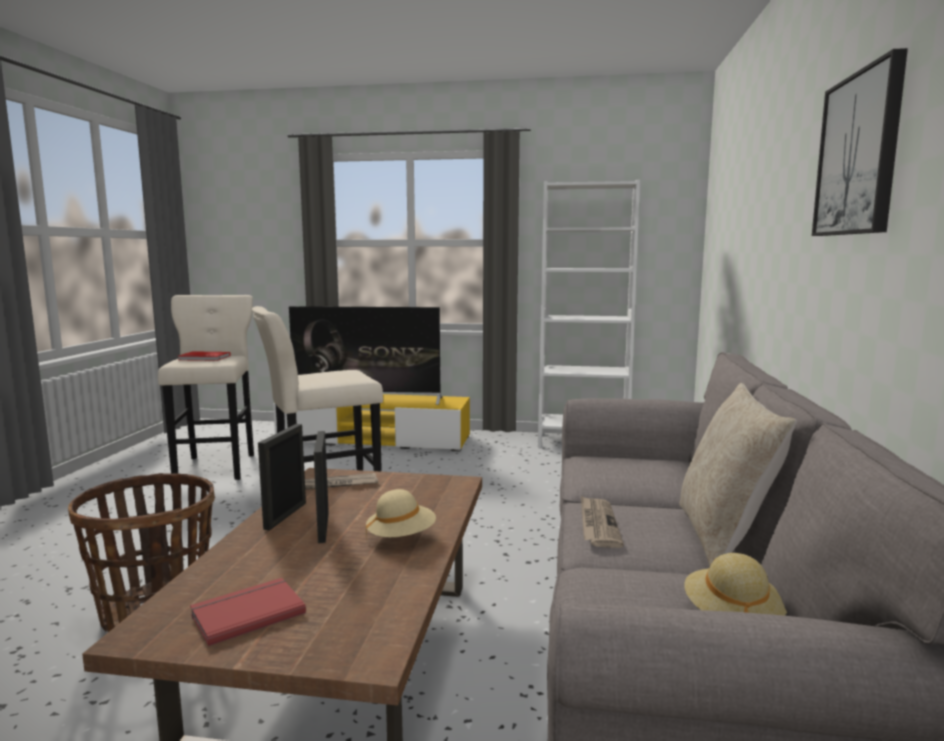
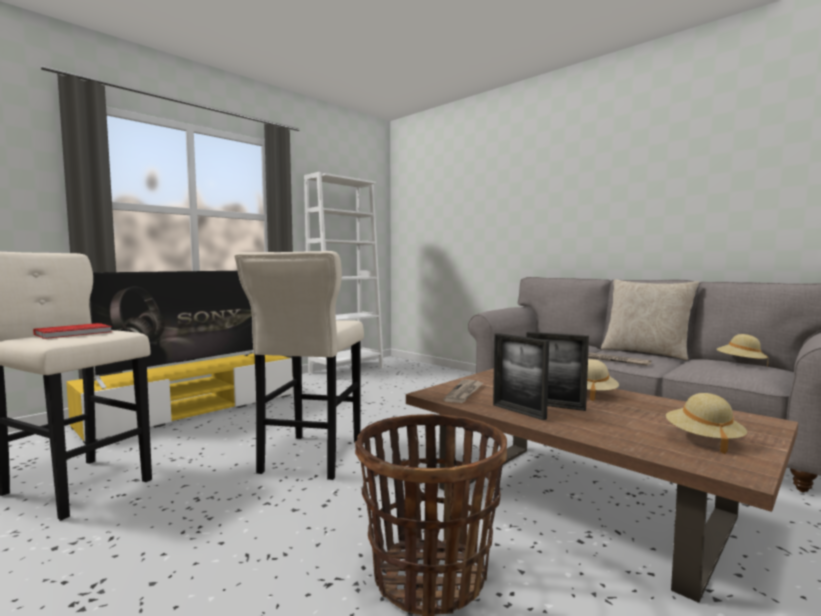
camera: 55 degrees left, 5 degrees down
(246, 613) = (703, 440): red book -> beige hat
(859, 155) = (631, 174): picture -> none

